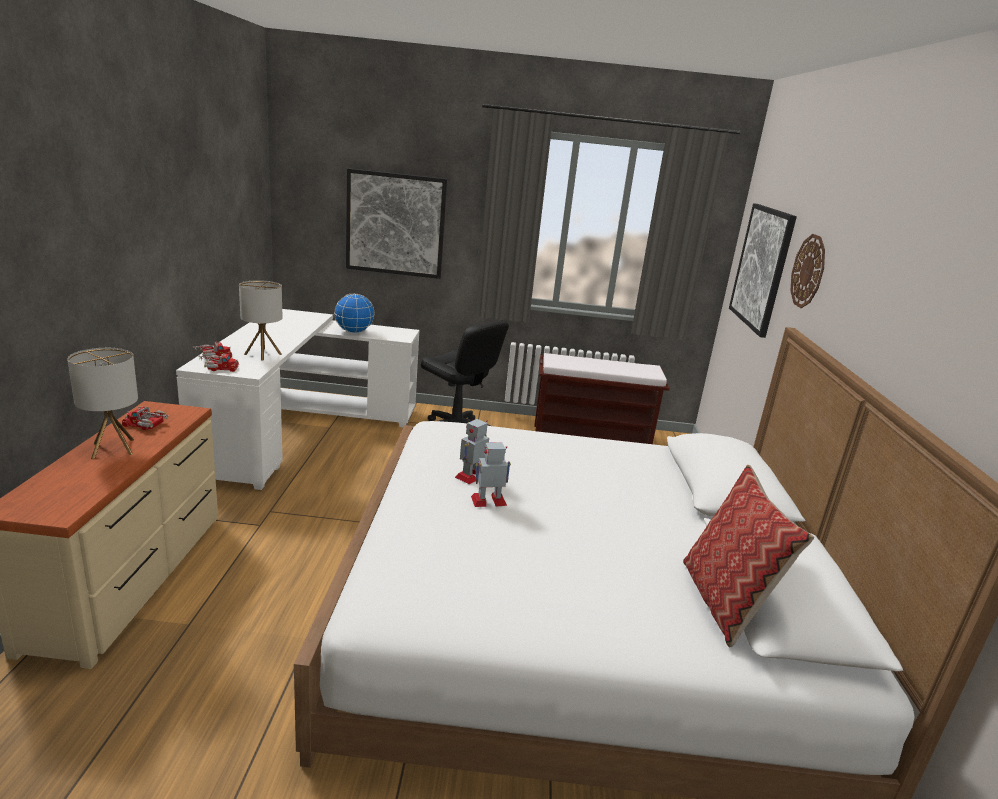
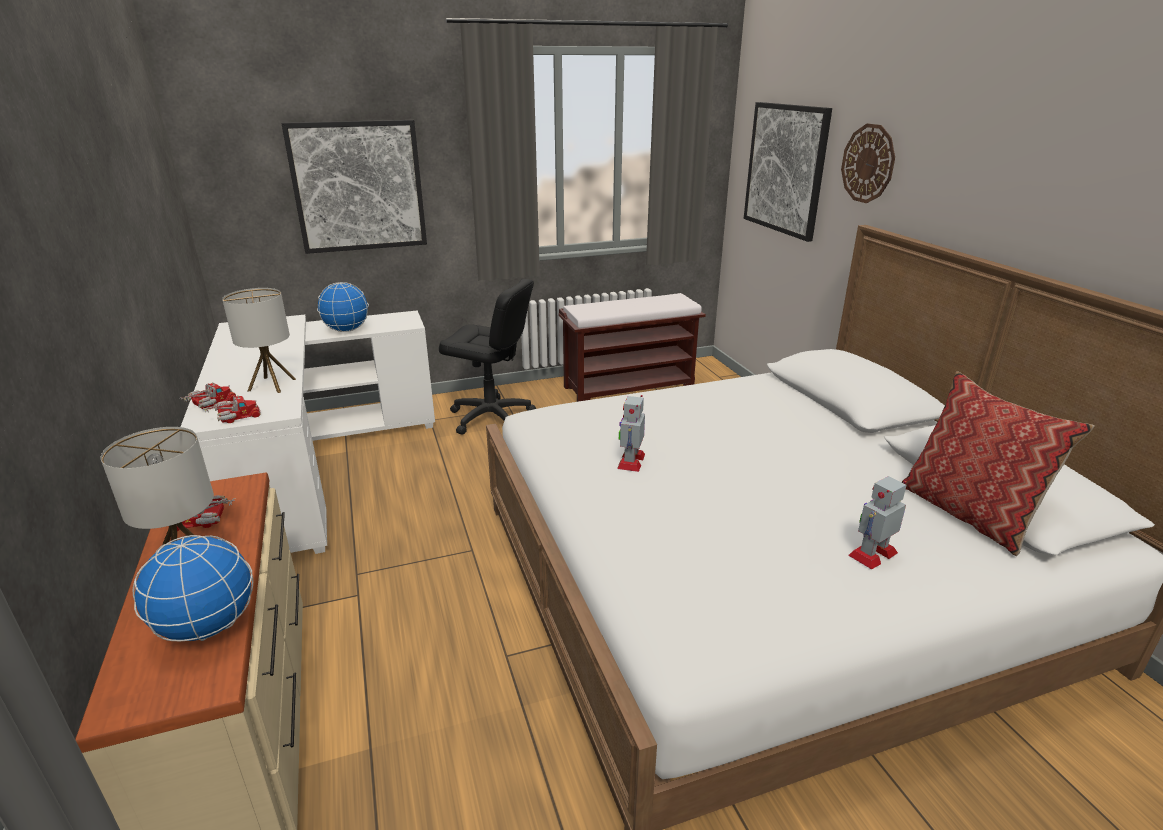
camera: 20 degrees left, 5 degrees up
(90, 484) = (208, 627): none -> globe
(489, 501) = (676, 483): toy robot -> toy robot (873, 554)

